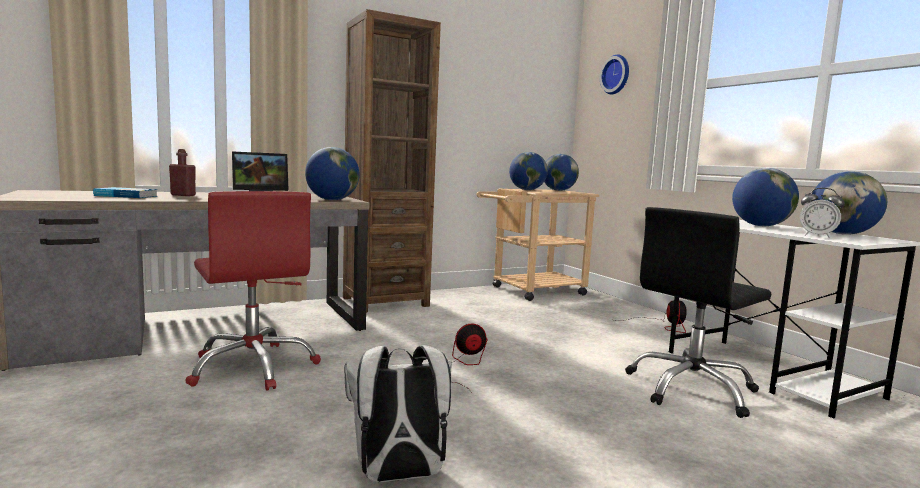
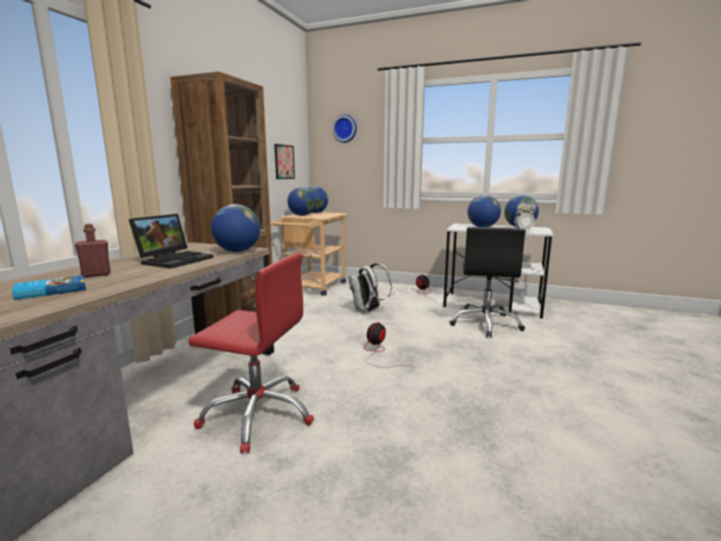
camera: 40 degrees left, 5 degrees up
(398, 476) = (483, 431): white backpack -> white backpack (368, 310)
(520, 120) = (284, 162): none -> picture

